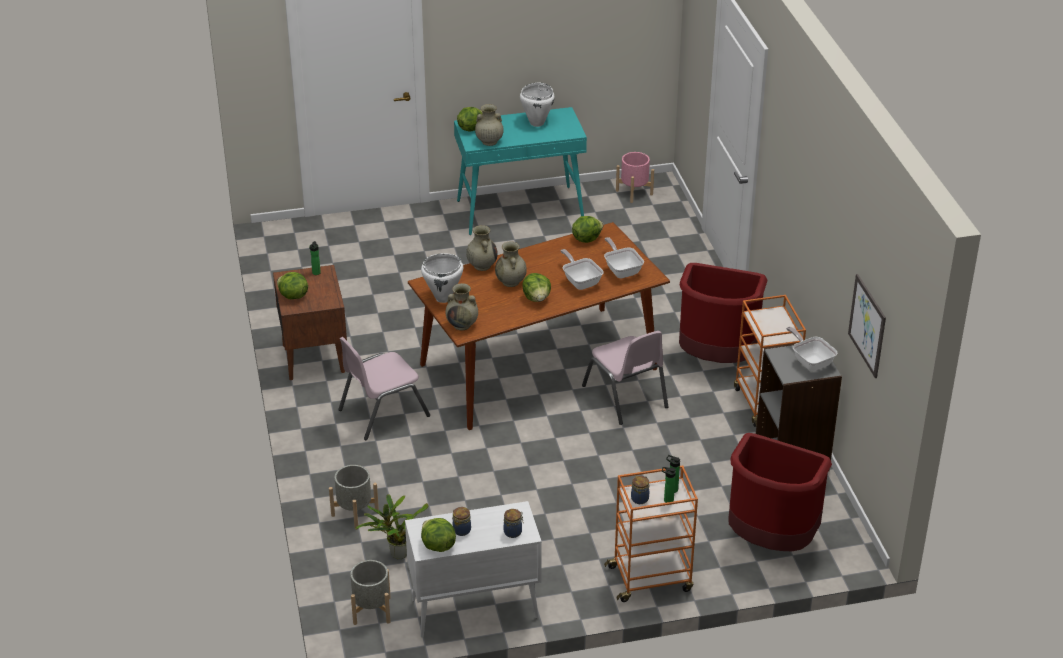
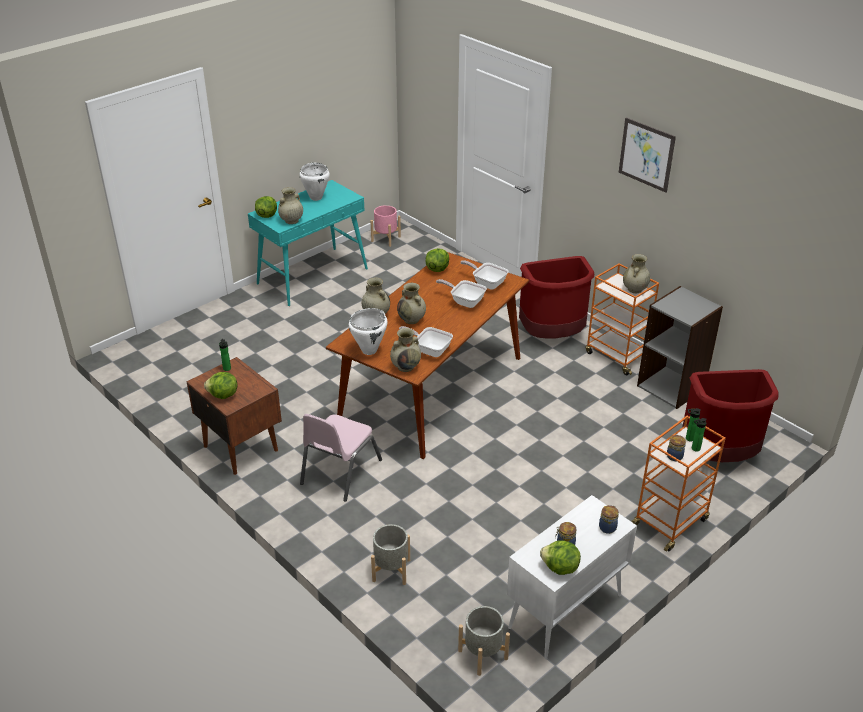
camera: 30 degrees left, 0 degrees up
(397, 553) = (458, 591): potted plant -> none
(537, 298) = (444, 325): lettuce -> none
(625, 397) = (517, 387): pink chair -> none
(782, 329) = (634, 289): none -> beige vase
(810, 361) = (691, 303): frying pan -> frying pan (430, 349)
(867, 325) = (762, 253): picture -> picture (646, 154)

